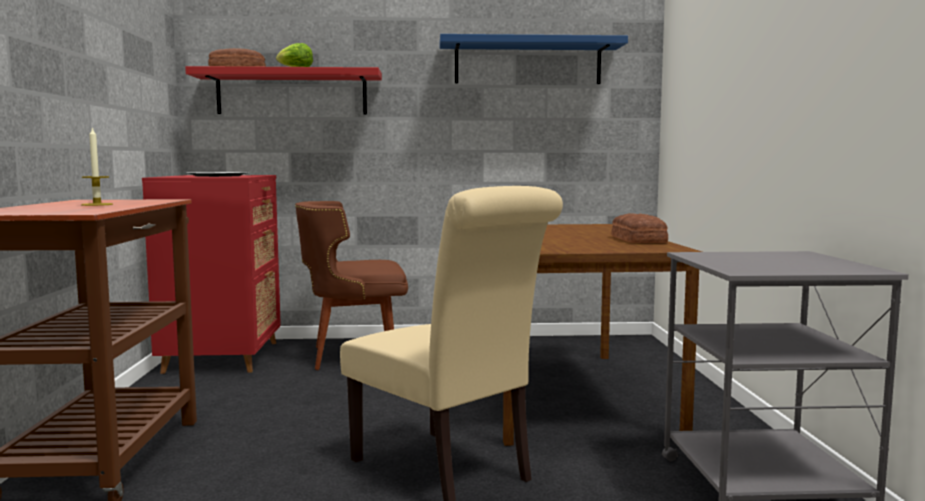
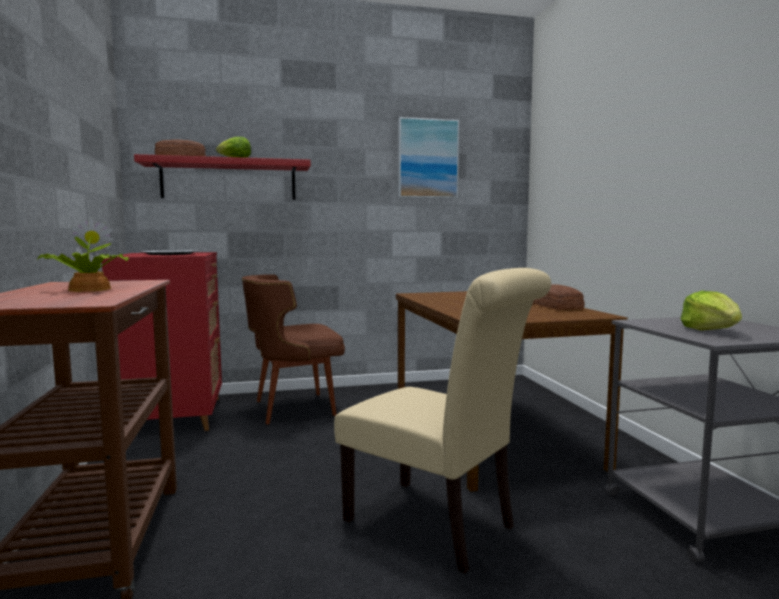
camera: 10 degrees left, 0 degrees up
(97, 204) = (87, 289): candle -> potted plant
(528, 63) = (428, 159): blue shelf -> picture
(761, 263) = (710, 330): none -> lettuce

